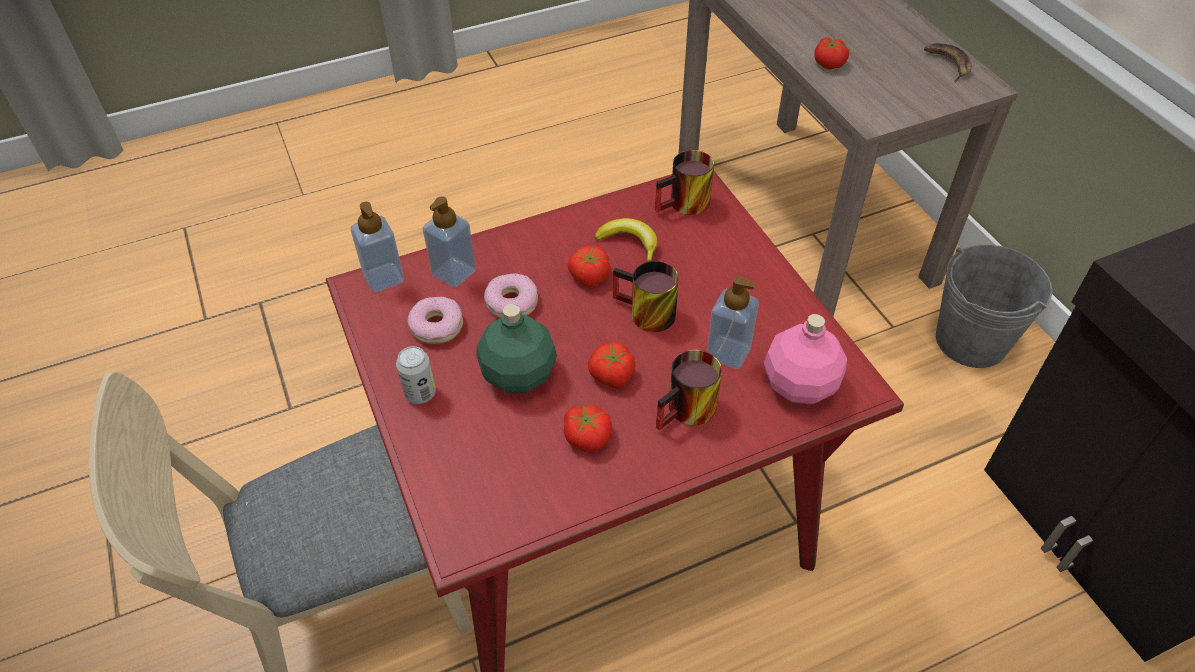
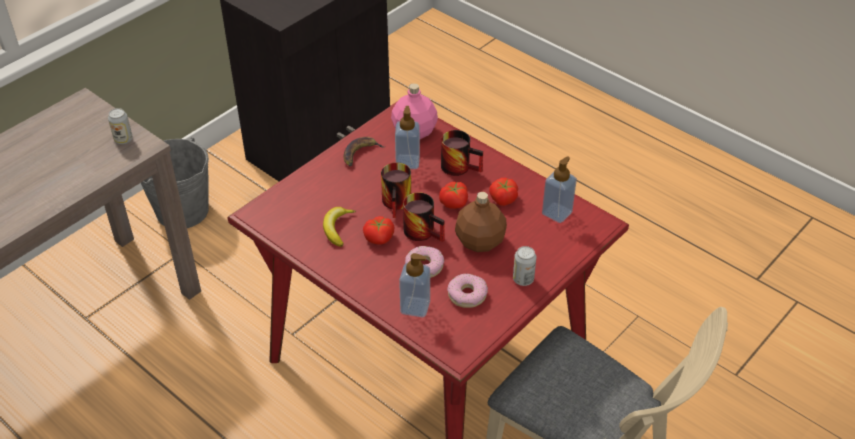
camera: 115 degrees left, 5 degrees down
(384, 278) = (442, 343): soap dispenser -> soap dispenser (557, 213)
(517, 374) = (480, 242): green bottle -> brown bottle
(685, 206) = (285, 212): mug -> mug (425, 231)
(829, 63) = (71, 179): tomato -> none
(891, 106) = (123, 139): none -> can
(947, 64) = (56, 121): banana -> banana (360, 154)

